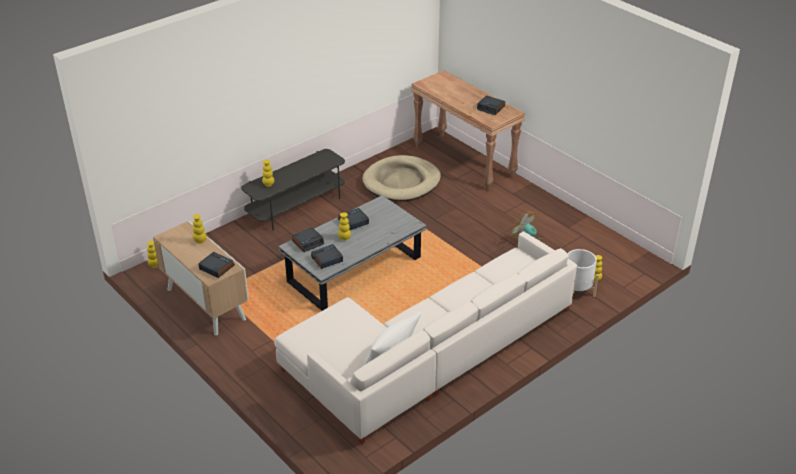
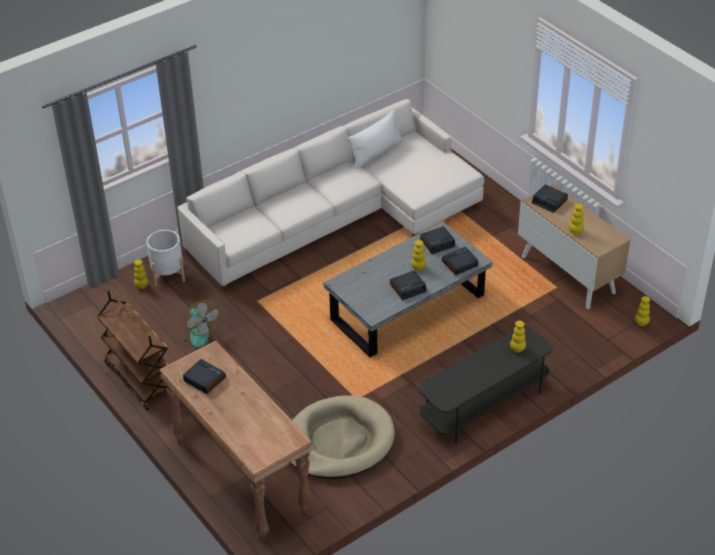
camera: 175 degrees left, 5 degrees up
(560, 212) = (139, 379): none -> brown cart

